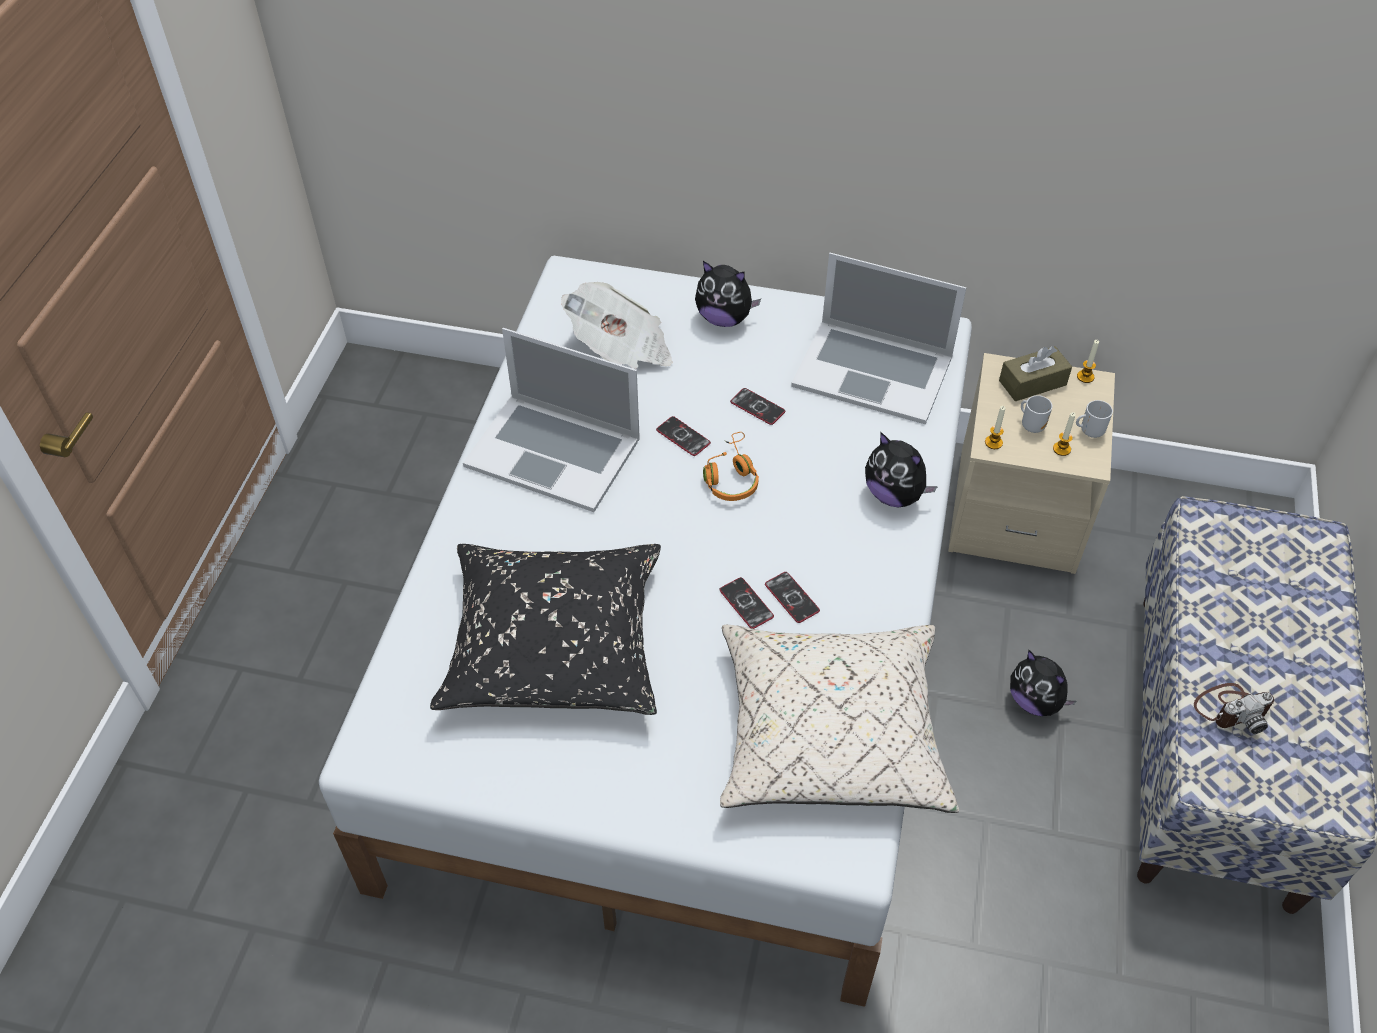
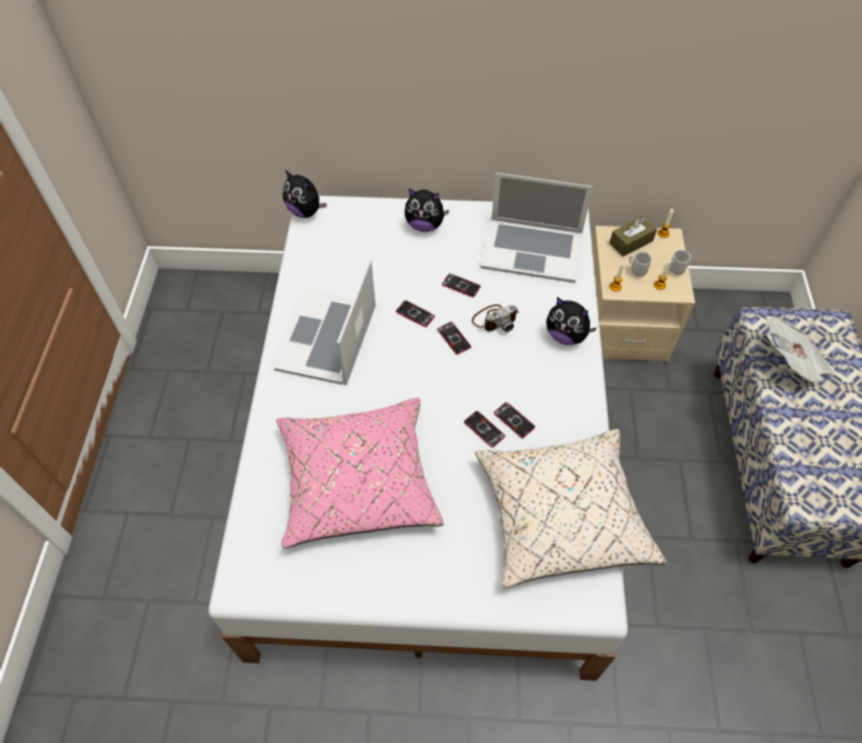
camera: 10 degrees left, 5 degrees up
(553, 451) = (327, 337): laptop -> laptop turned 90 degrees clockwise
(554, 644) = (357, 480): black pillow -> pink pillow
(621, 349) = (359, 256): newspaper -> newspaper (792, 363)
(731, 476) = (454, 338): orange headphones -> phone
(1035, 701) = (660, 451): plush toy -> plush toy (305, 211)
(1231, 709) = (808, 449): camera -> camera (495, 319)

